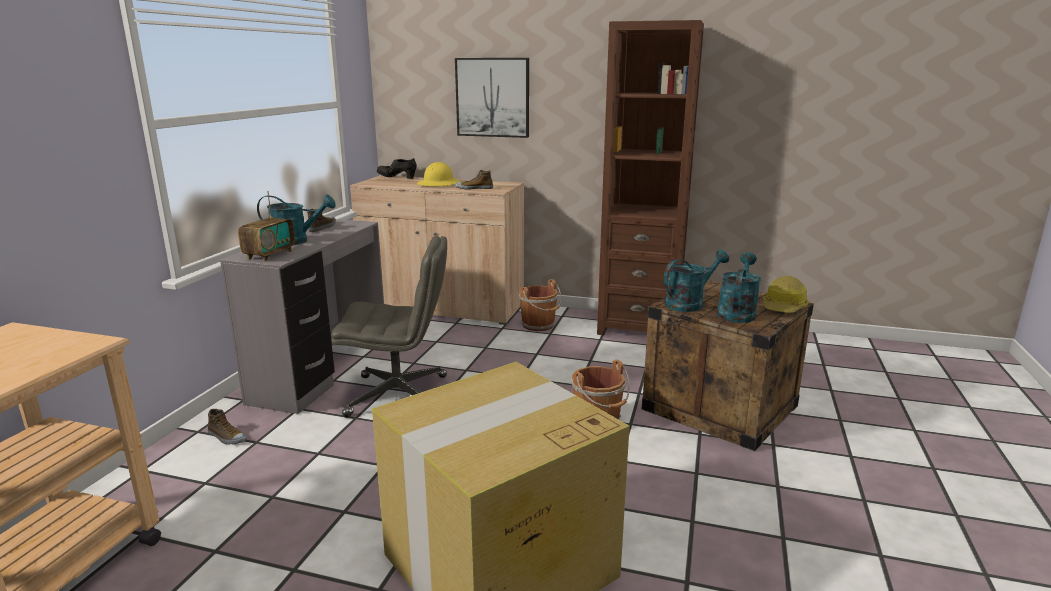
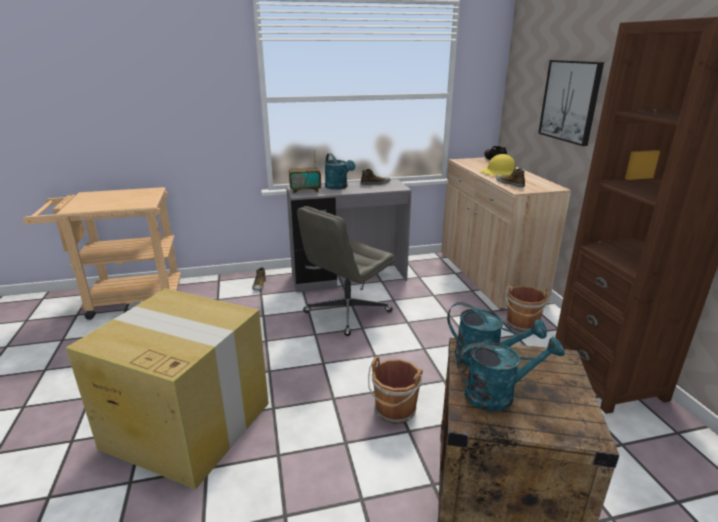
camera: 60 degrees right, 5 degrees up
(399, 395) = (347, 312): grey office chair -> grey office chair turned 75 degrees clockwise
(784, 308) = (562, 429): hard hat -> none

